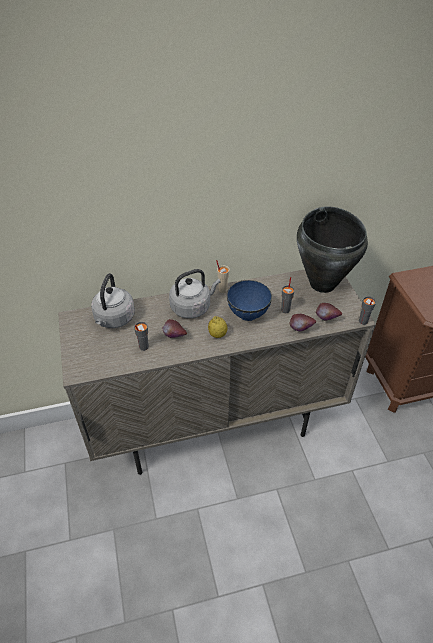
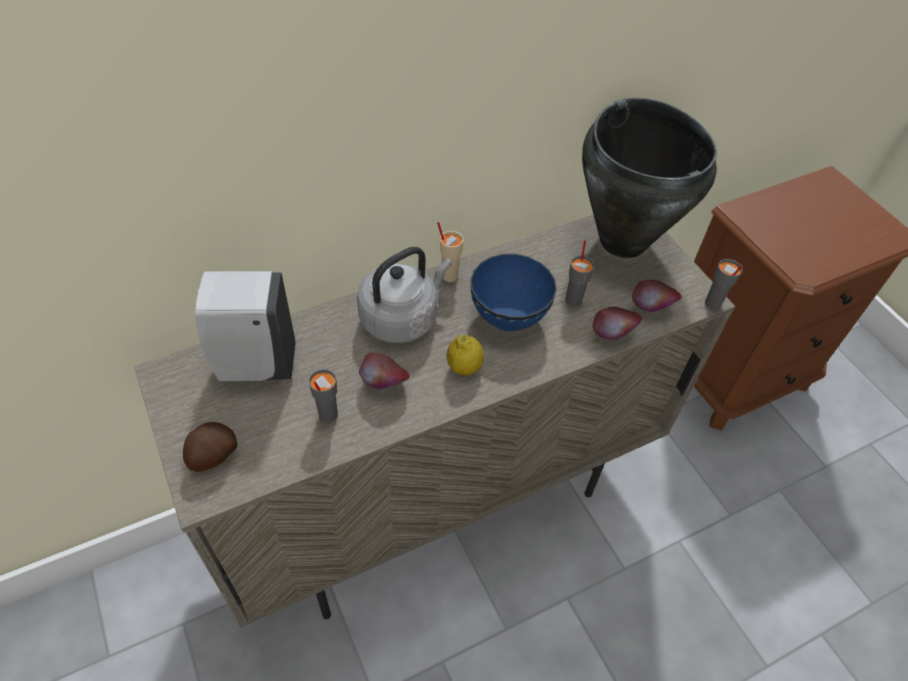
camera: 15 degrees left, 5 degrees up
(84, 357) = (212, 456): none -> potato
(114, 319) = (254, 365): grey kettle -> white soap dispenser

